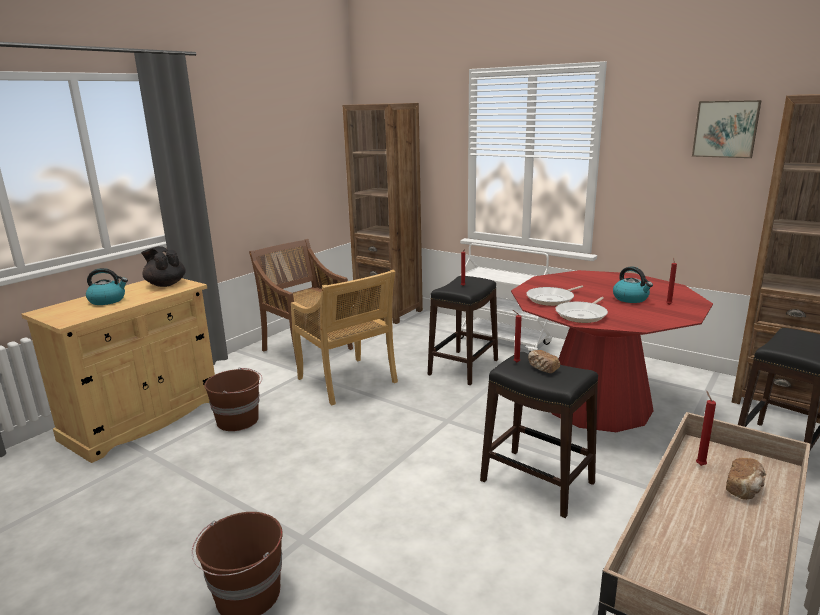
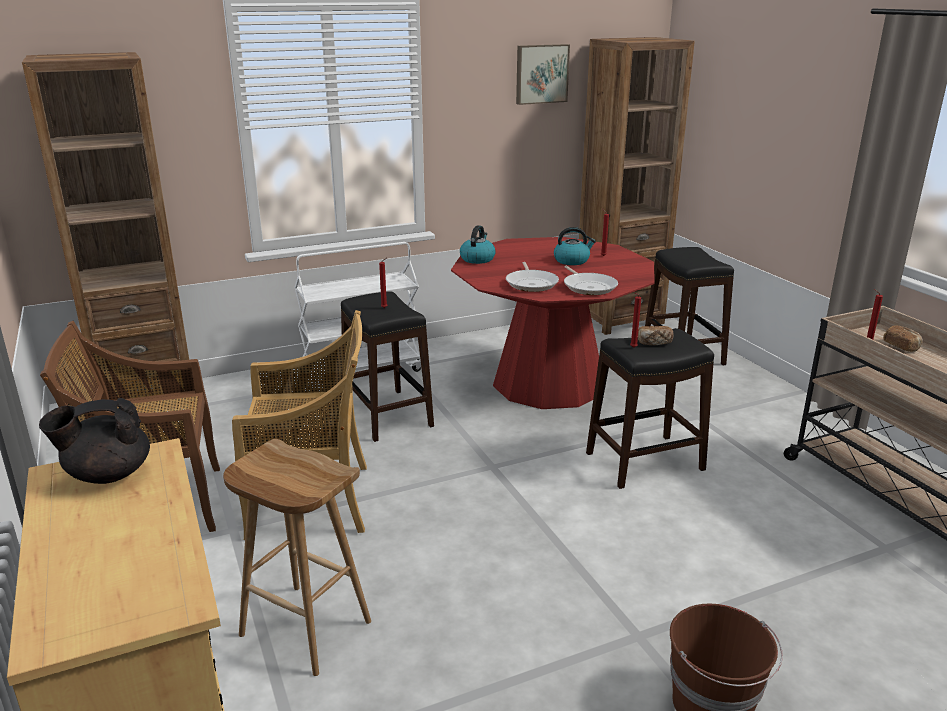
camera: 60 degrees left, 5 degrees up
(108, 300) = (109, 546): kettle -> kettle (477, 259)
(238, 420) = (303, 628): brown bucket -> brown stool

